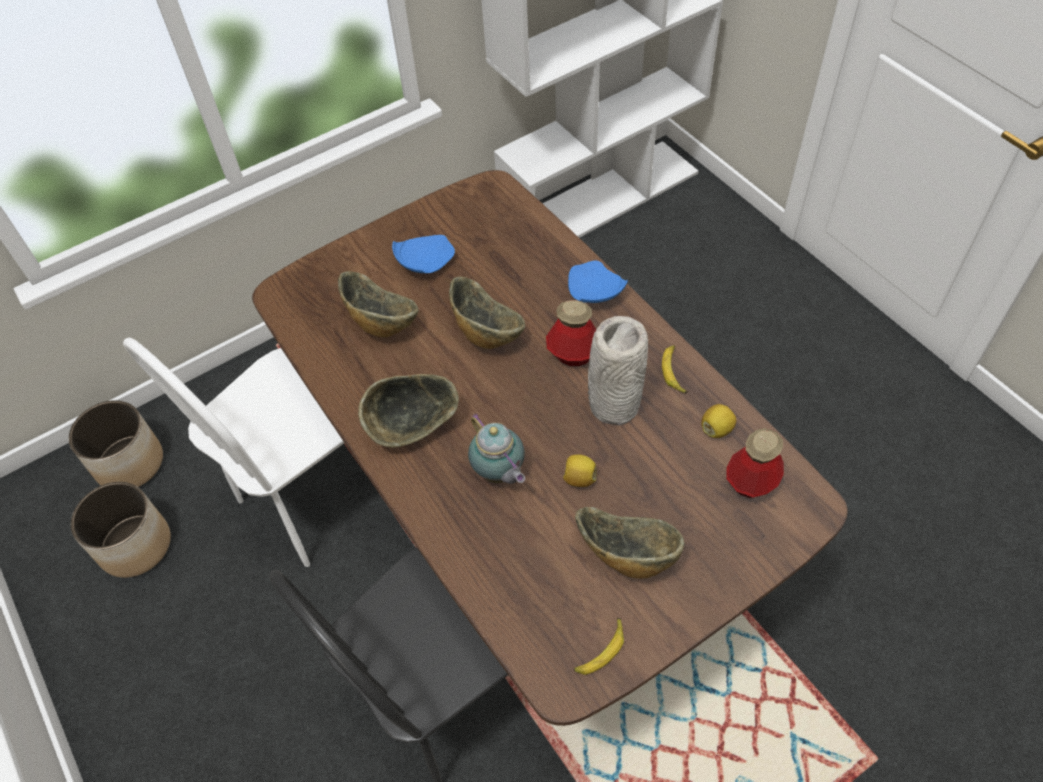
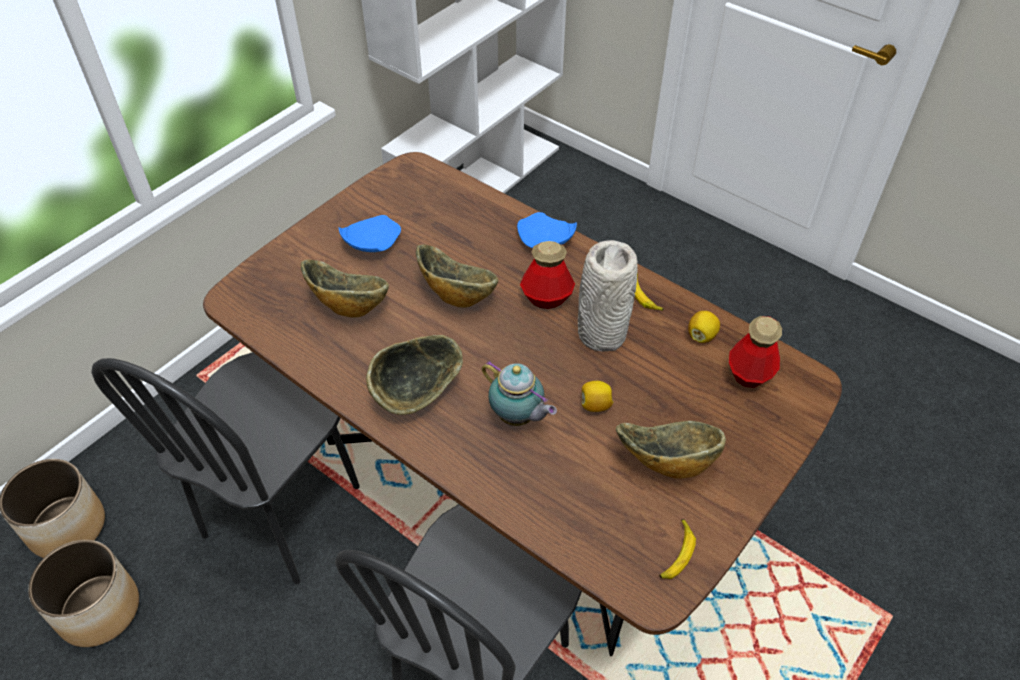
camera: 20 degrees left, 5 degrees down
(314, 495) = (283, 512): white chair -> black chair

